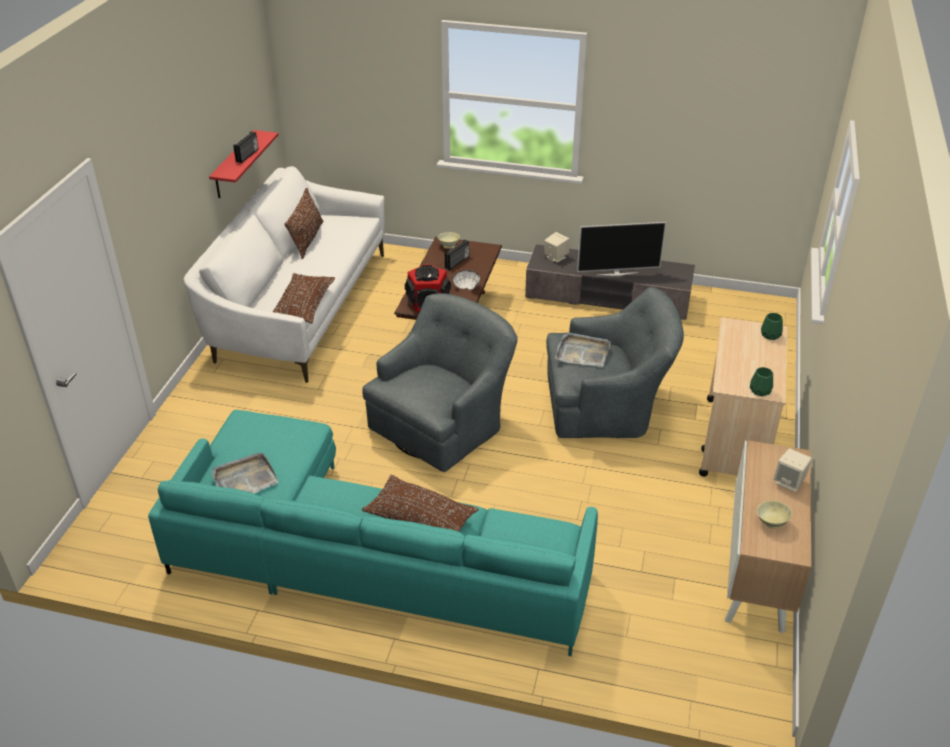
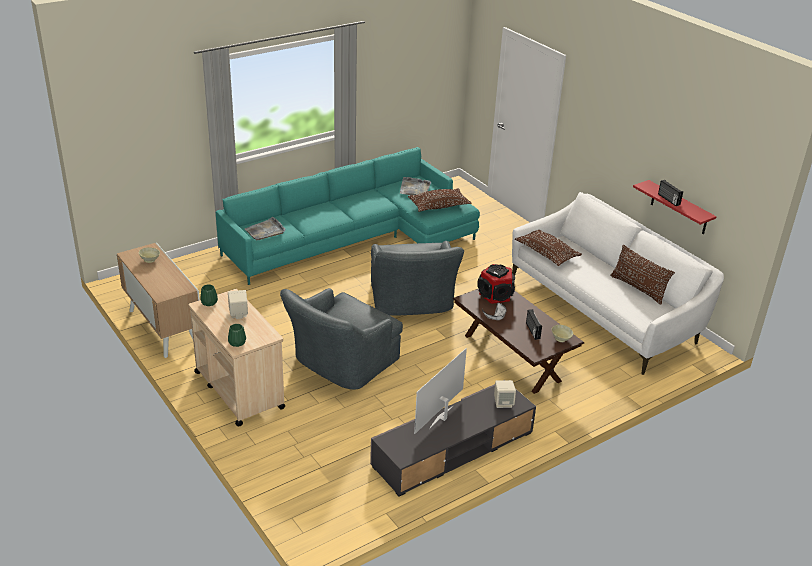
camera: 130 degrees right, 5 degrees down
(420, 519) = (322, 212): brown pillow -> brown pillow (439, 206)
(582, 352) = (361, 315): grey tray -> grey tray (265, 231)
(789, 482) = (155, 281): beige speaker -> beige speaker (238, 314)

